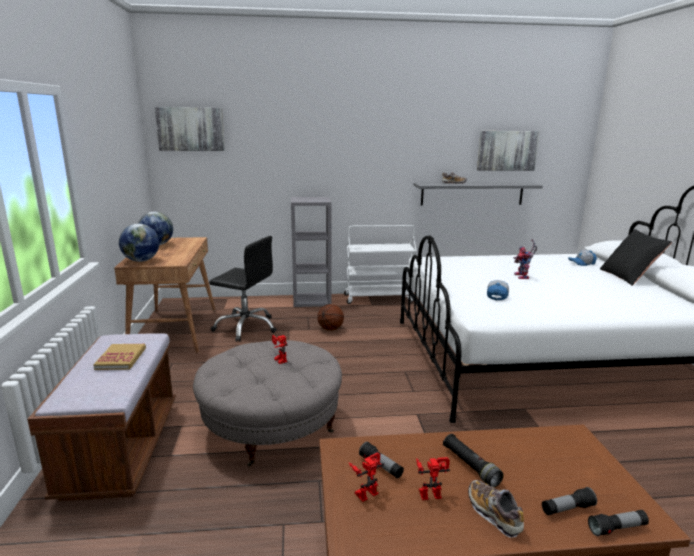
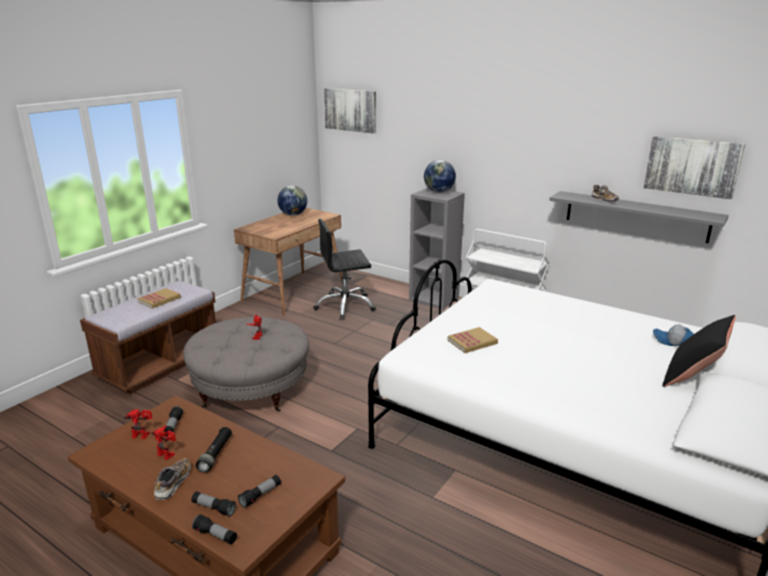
camera: 40 degrees right, 5 degrees up
(141, 260) = (257, 227): globe -> globe (439, 192)
(246, 327) = (345, 306): black office chair -> black office chair turned 105 degrees clockwise
(330, 329) = (407, 331): basketball -> none
(496, 295) = (472, 342): cap -> book
(523, 277) = (550, 334): toy robot -> none
(572, 474) = (260, 495): none -> flashlight

